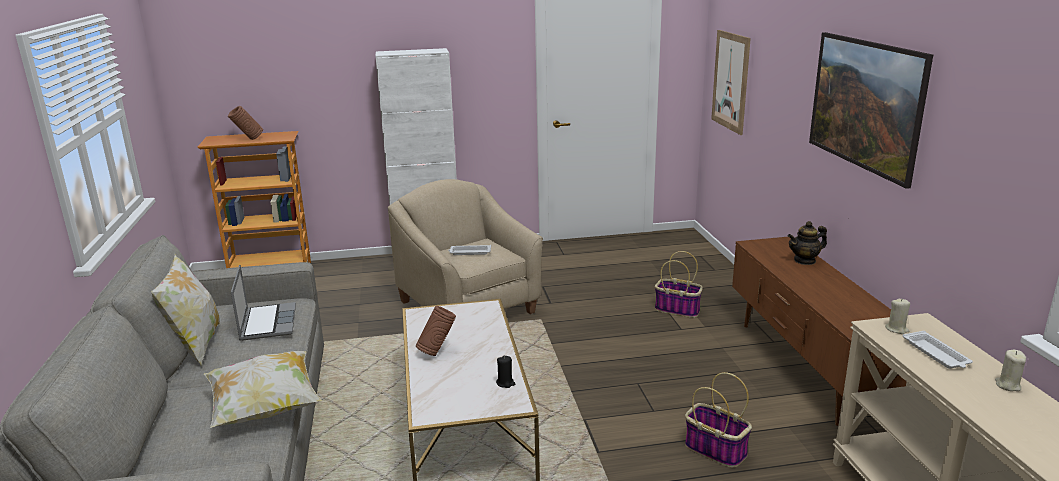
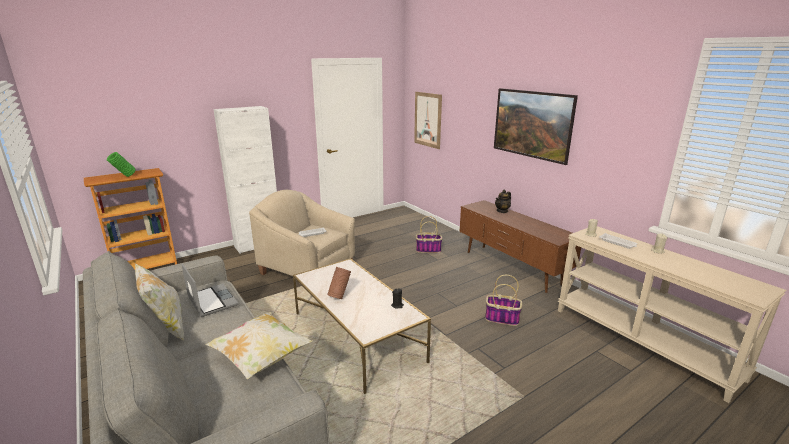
camera: 25 degrees left, 0 degrees up
(248, 140) = (124, 177): brown vase -> green vase

